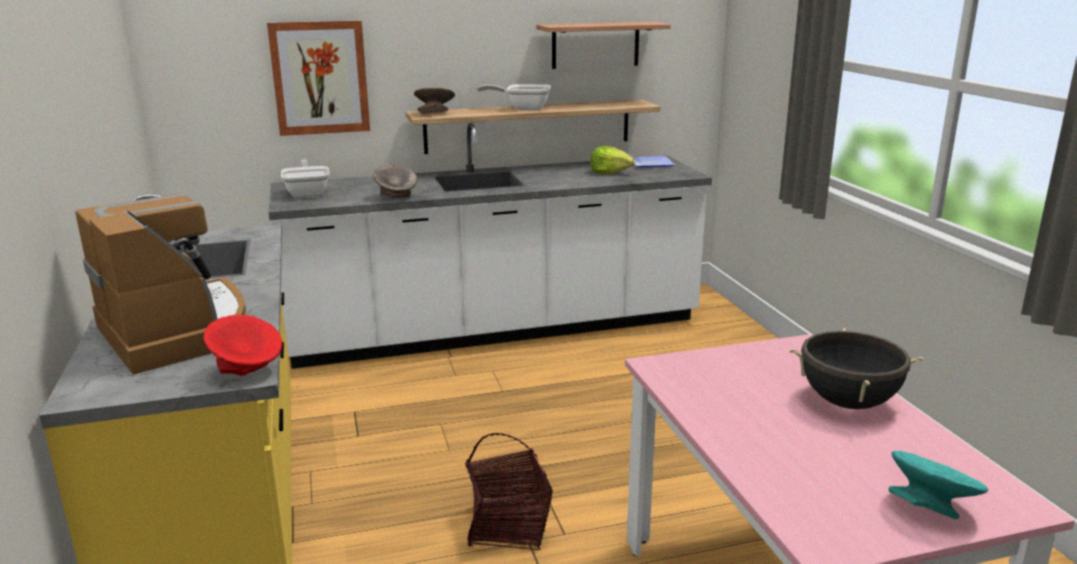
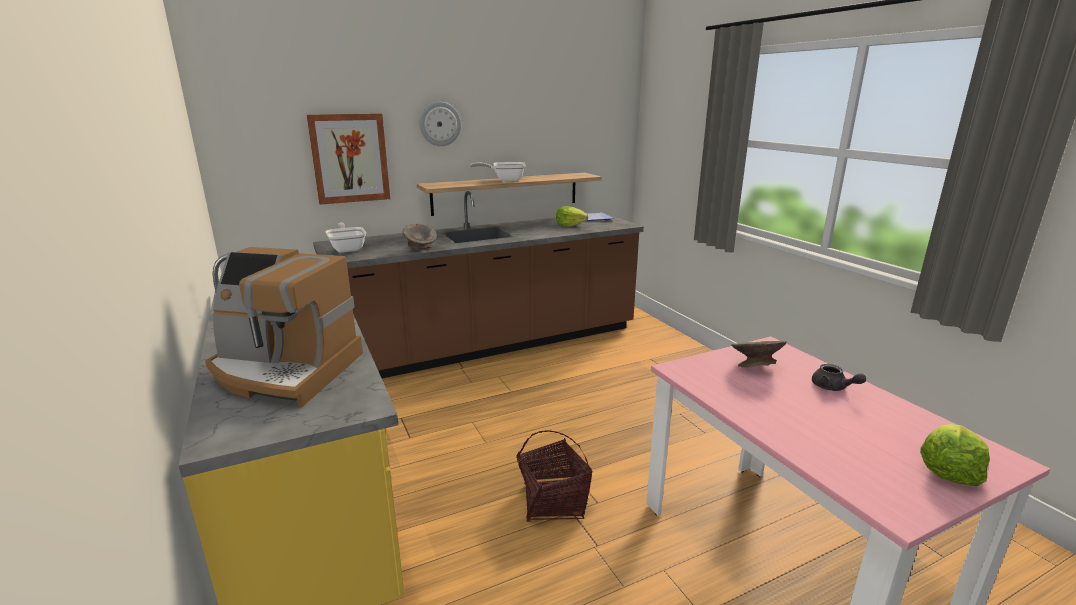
camera: 10 degrees left, 0 degrees up
(178, 331) = (285, 371): coffee machine -> coffee machine turned 150 degrees clockwise
(248, 372) = (366, 404): red bowl -> none
(435, 114) = (441, 185): grey bowl -> grey bowl (754, 366)
(438, 33) = (440, 124): none -> wall clock
(496, 331) = (491, 345): white counter -> brown counter
(595, 45) = (552, 133): shelf -> none
(848, 402) = (832, 388): black cooking pot -> grey teapot
(929, 508) = (948, 470): turquoise bowl -> lettuce

